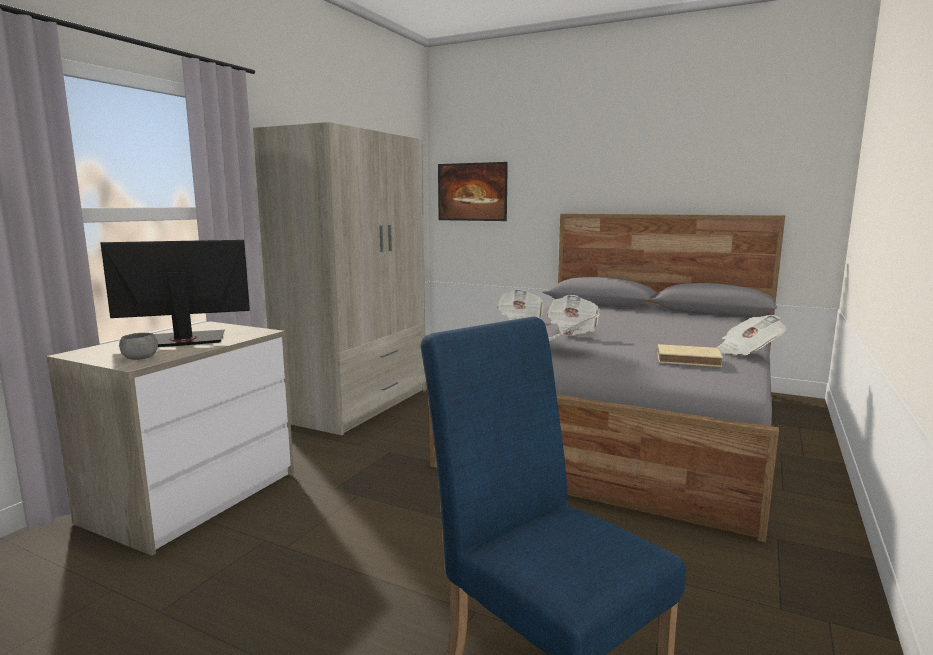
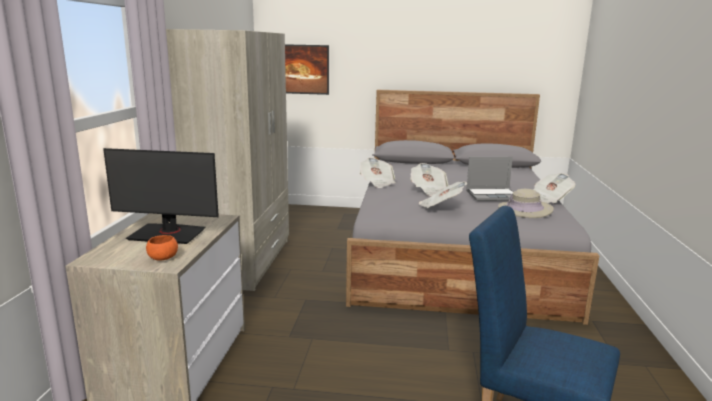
camera: 20 degrees left, 5 degrees up
(140, 358) = (163, 258): grey bowl -> orange bowl
(184, 340) = (168, 234): monitor -> monitor turned 135 degrees counterclockwise
(662, 342) = (493, 195): none -> laptop
(690, 360) = (525, 210): beige book -> beige hat

